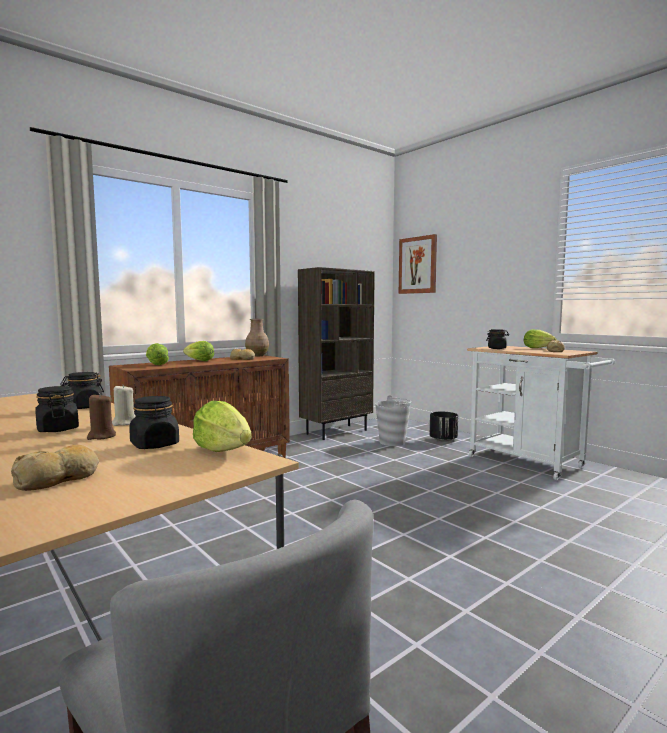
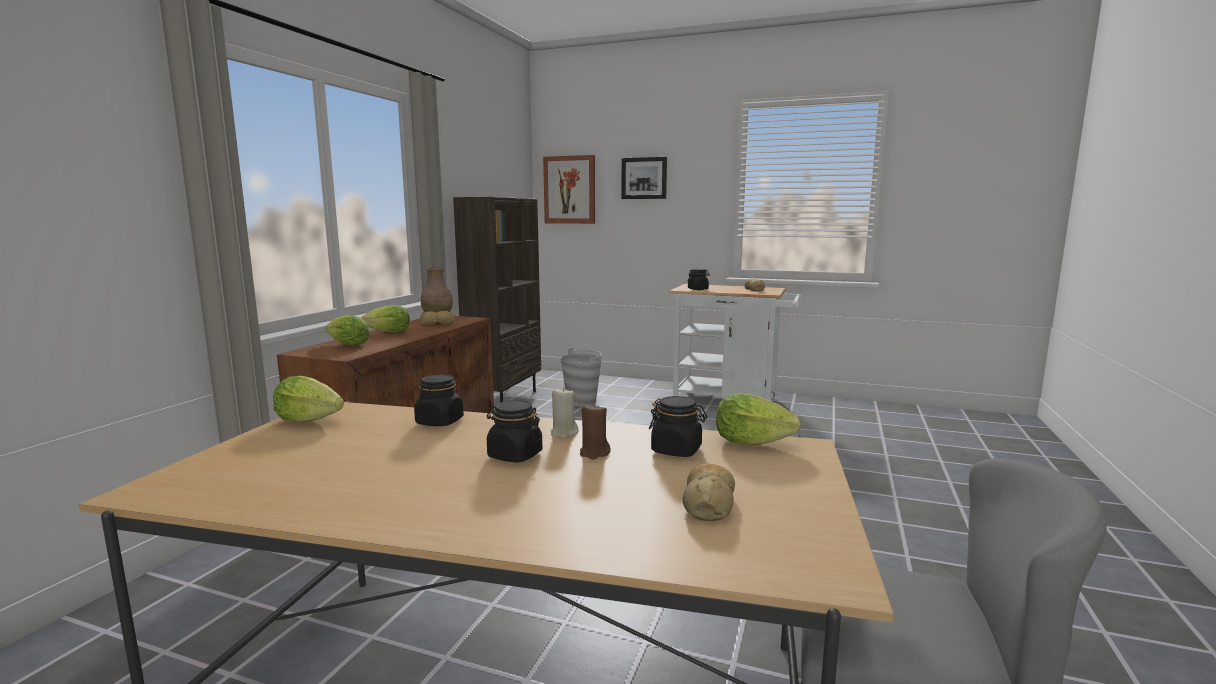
camera: 30 degrees left, 5 degrees up
(443, 440) = (627, 390): black planter -> none
(474, 250) = (644, 178): none -> picture
(537, 348) = (729, 286): lettuce -> lettuce (309, 420)

